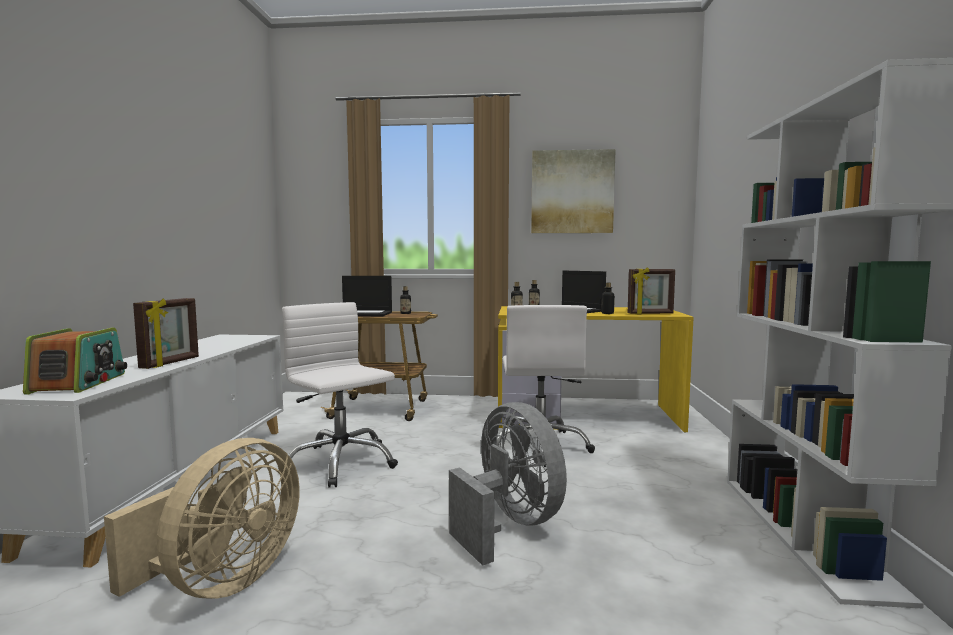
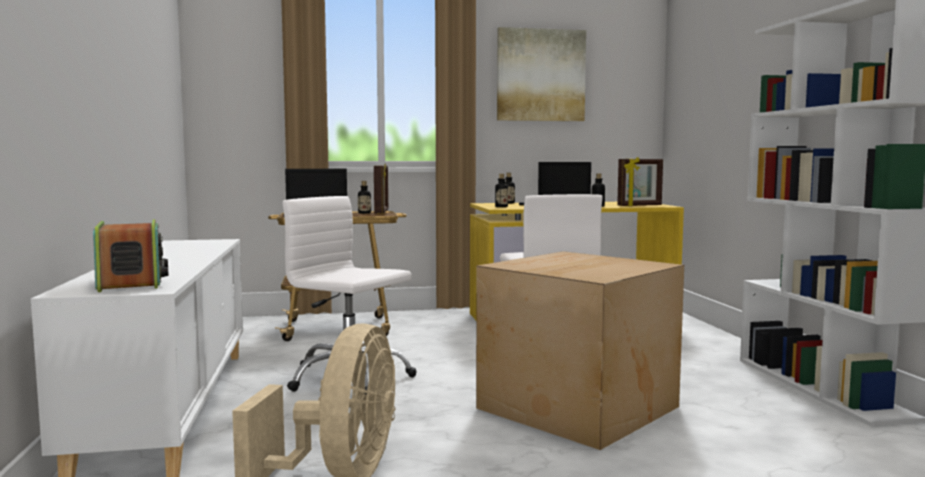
camera: 15 degrees left, 0 degrees up
(171, 363) = (185, 264): picture frame -> picture frame (382, 212)
(509, 525) = (574, 407): grey fan -> cardboard box

